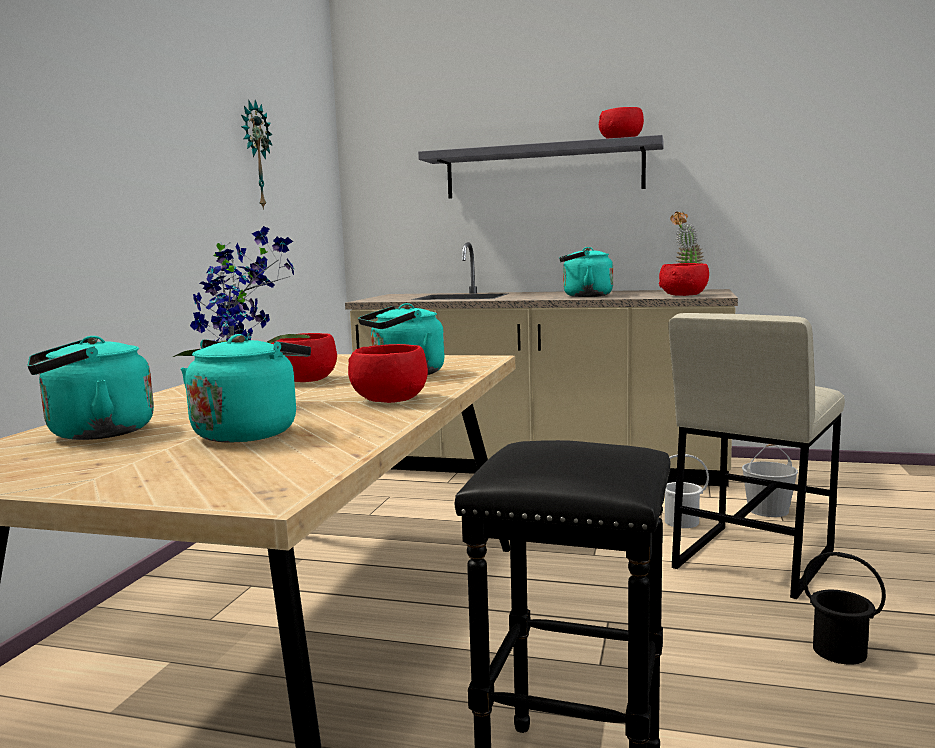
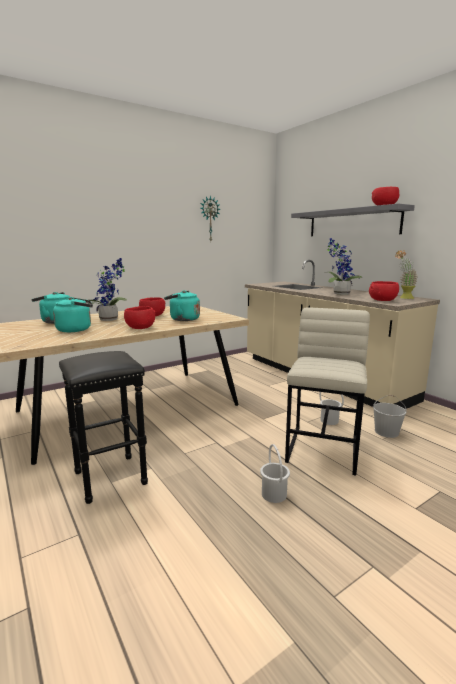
camera: 40 degrees right, 5 degrees up
(584, 296) = (339, 294): turquoise kettle -> potted plant
(752, 560) = (323, 448): beige chair -> beige chair turned 120 degrees clockwise
(839, 650) = (274, 494): black bucket -> white bucket

